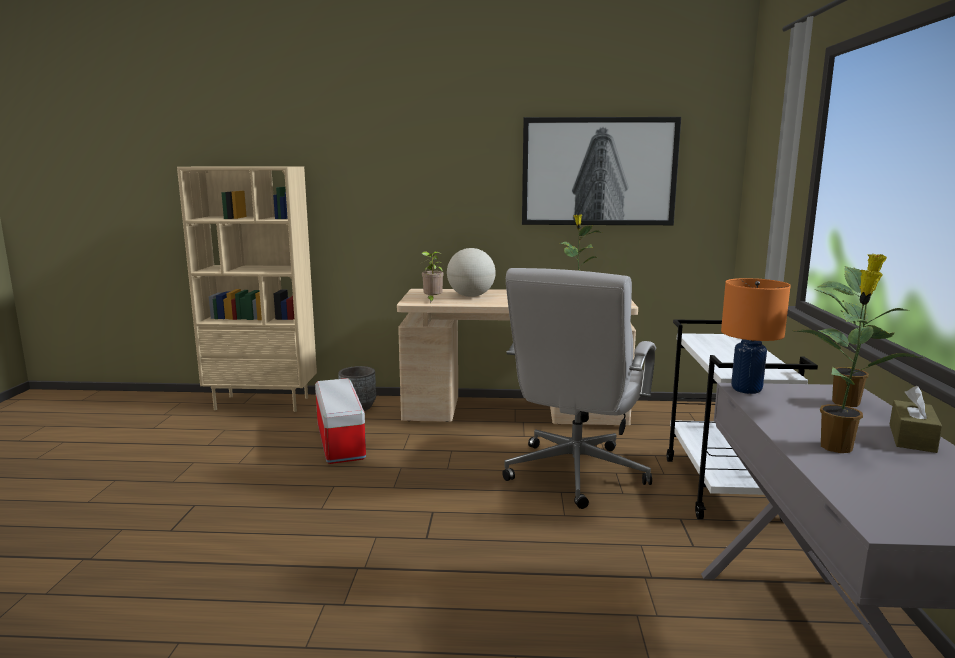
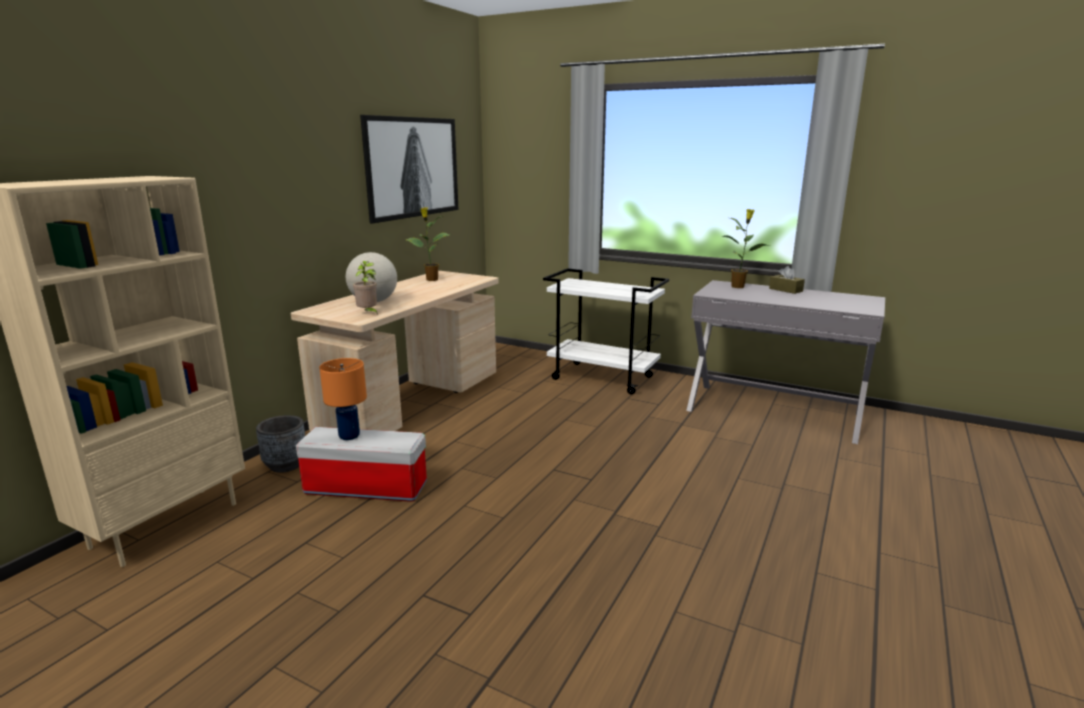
camera: 65 degrees left, 5 degrees up
(576, 471) = (541, 407): grey office chair -> none
(747, 390) = (710, 293): orange table lamp -> orange table lamp (350, 436)
(838, 447) = (793, 299): potted plant -> none

